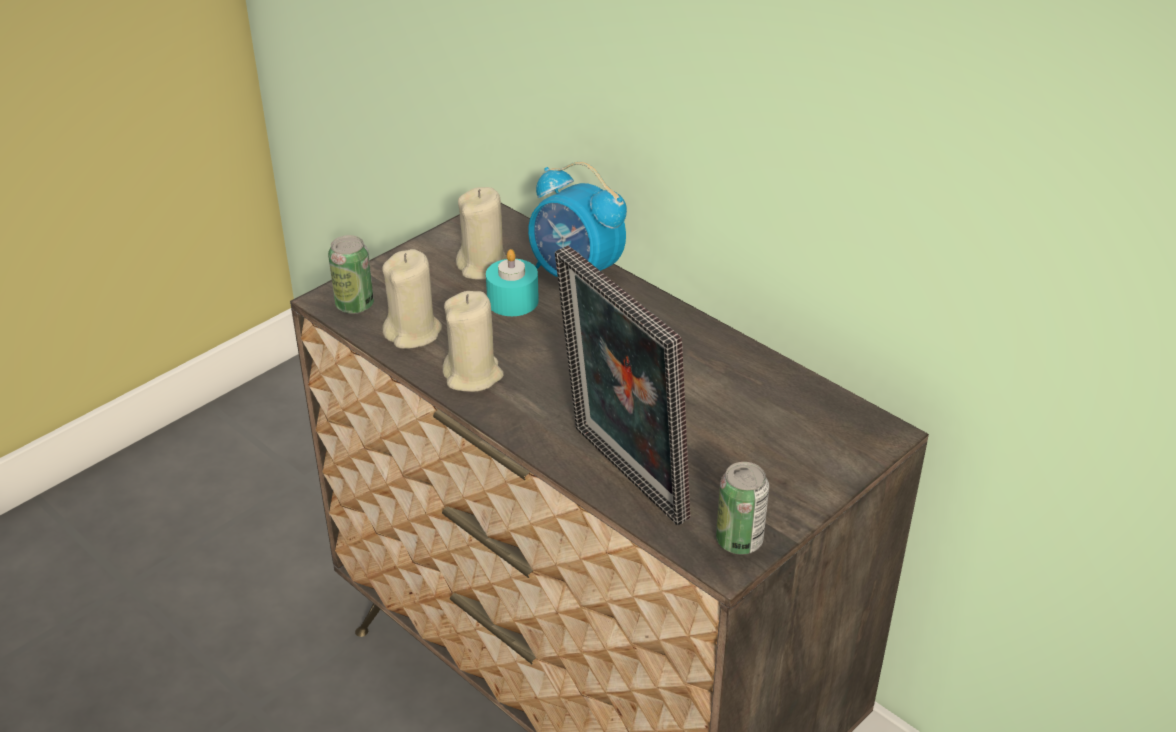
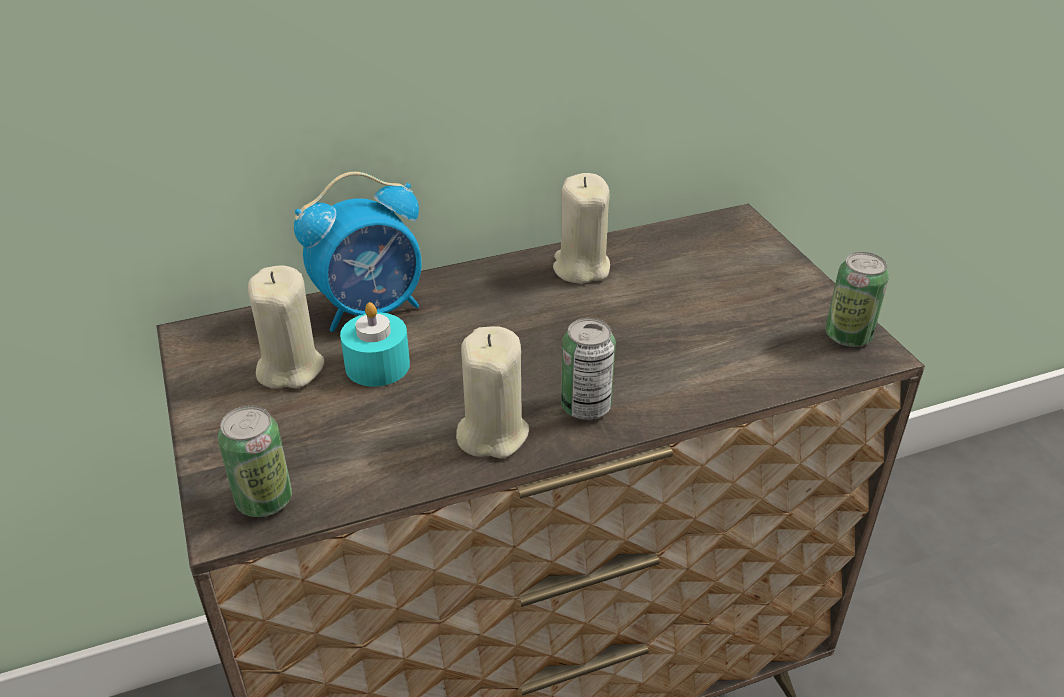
camera: 65 degrees left, 0 degrees up
(413, 332) = (370, 461): beige candle -> beige candle (581, 267)
(532, 411) = (586, 406): none -> can
(621, 477) = (727, 377): picture frame -> none

